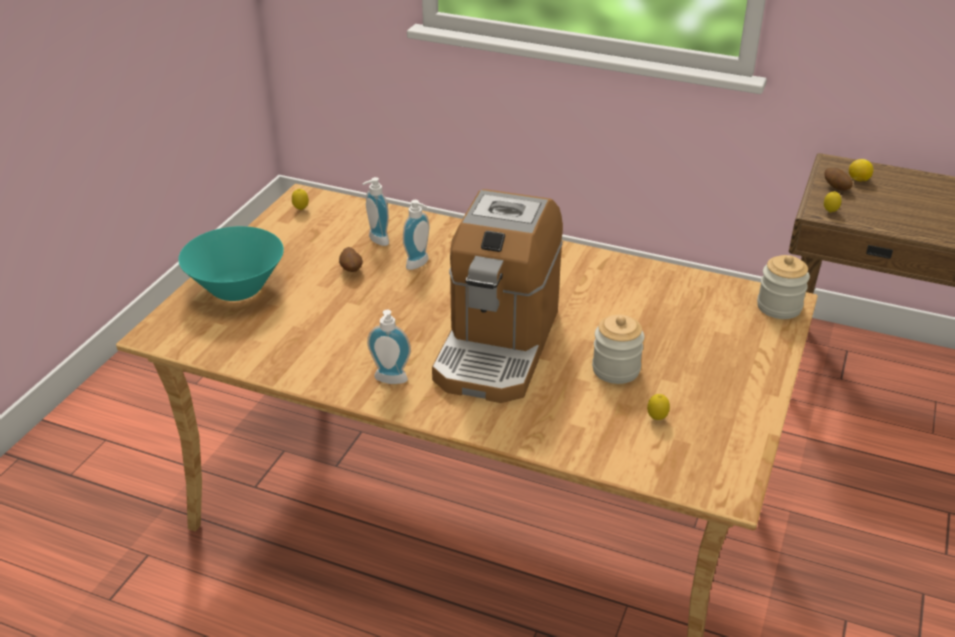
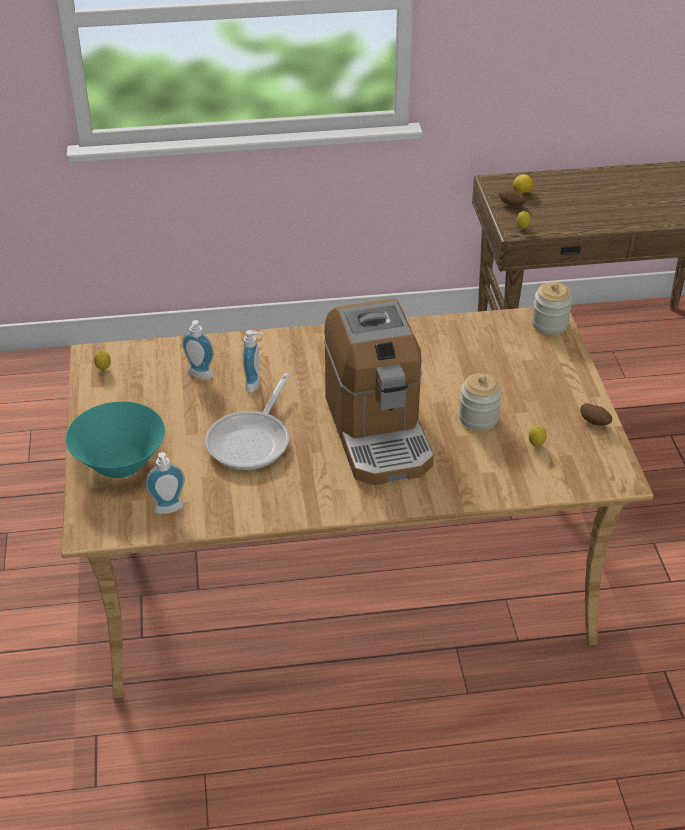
camera: 30 degrees left, 5 degrees up
(351, 270) = (203, 410): potato -> potato (594, 423)
(369, 310) = (252, 440): none -> frying pan
(390, 381) = (323, 493): soap dispenser -> soap dispenser (169, 510)

